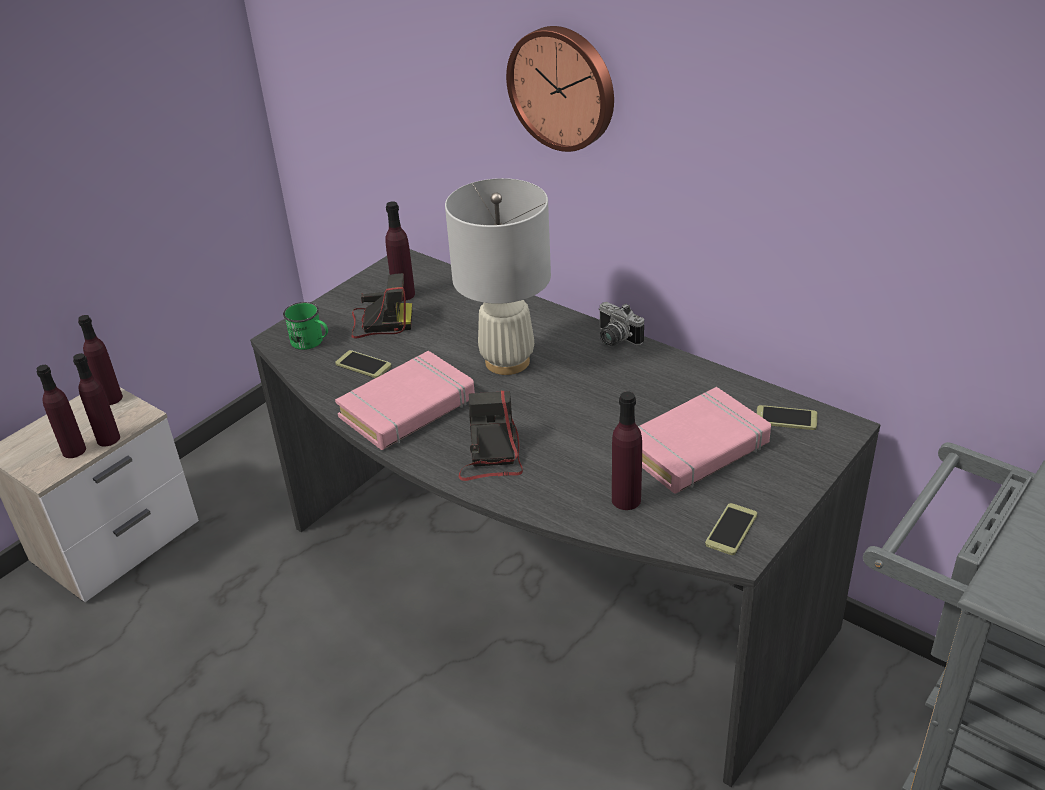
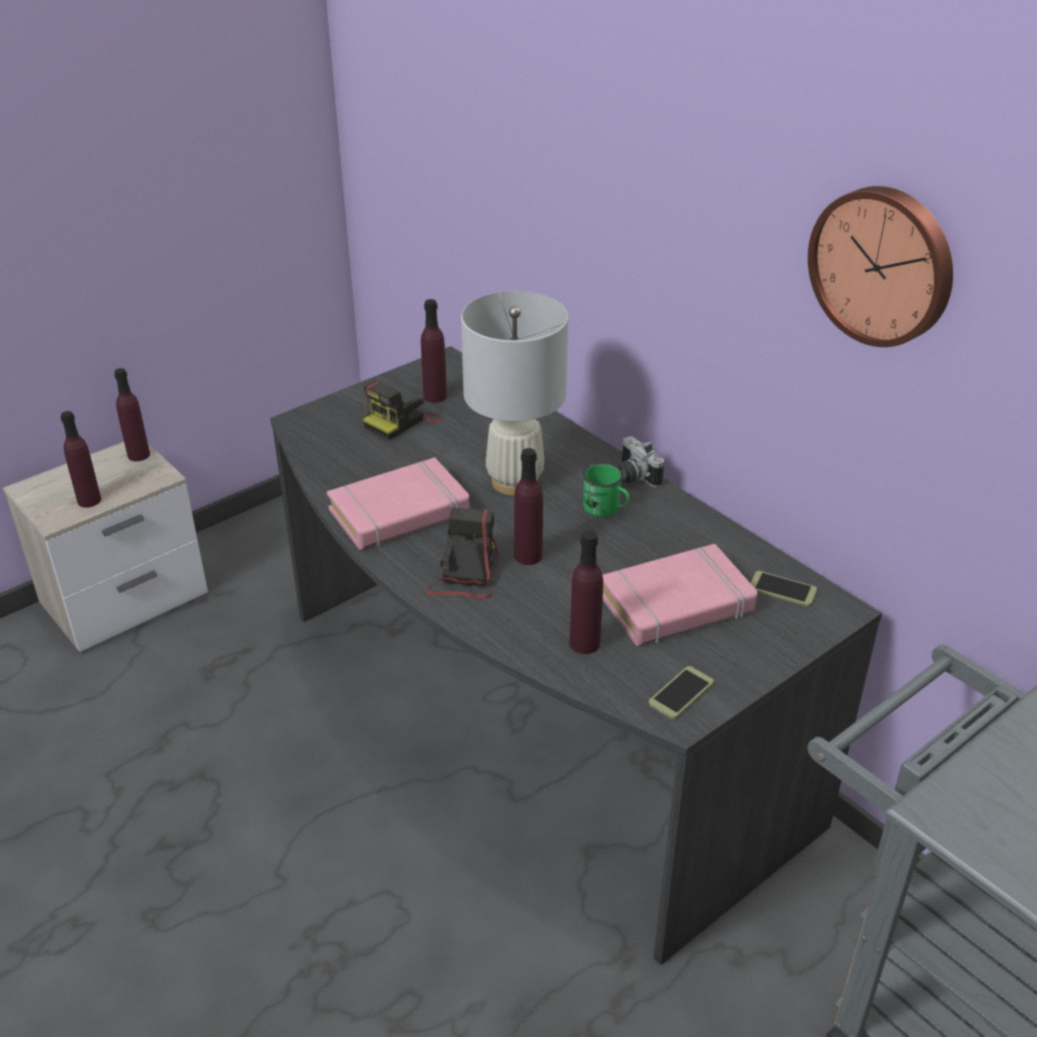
camera: 10 degrees right, 0 degrees up
(108, 439) = (124, 494): purple bottle -> purple bottle (528, 556)
(311, 342) = (328, 430): green mug -> green mug (606, 509)
(363, 365) = (371, 462): phone -> none
(379, 323) = (401, 421): camera -> camera turned 120 degrees clockwise
(563, 87) = (611, 206): wall clock -> wall clock (883, 265)

